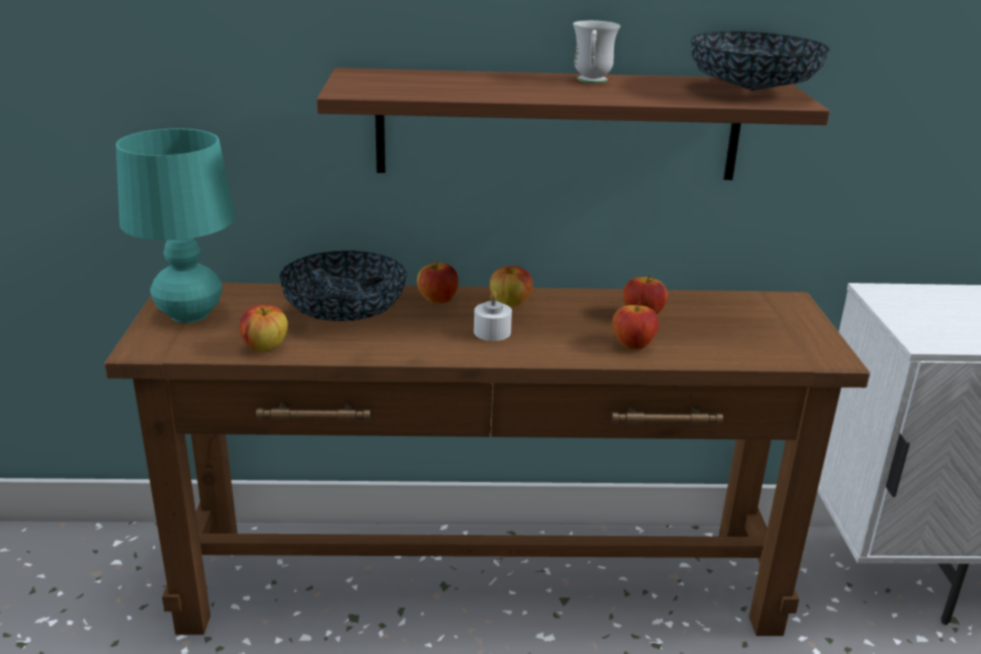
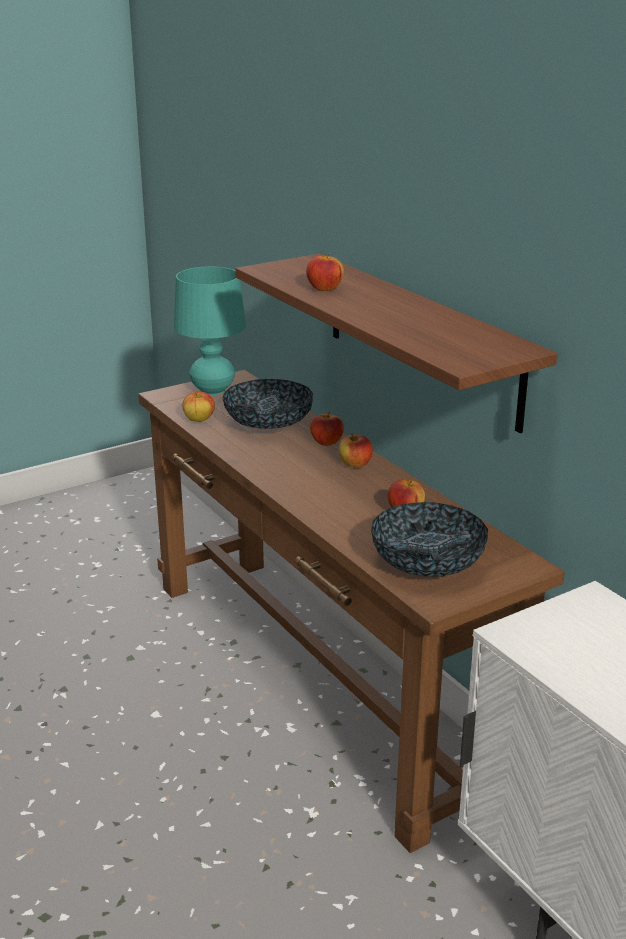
camera: 60 degrees right, 0 degrees up
(492, 332) = (303, 471): white candle -> none
(591, 82) = (406, 306): white mug -> none
(633, 345) = (348, 520): apple -> apple (324, 289)
(751, 90) = (477, 348): bowl -> bowl (427, 565)

